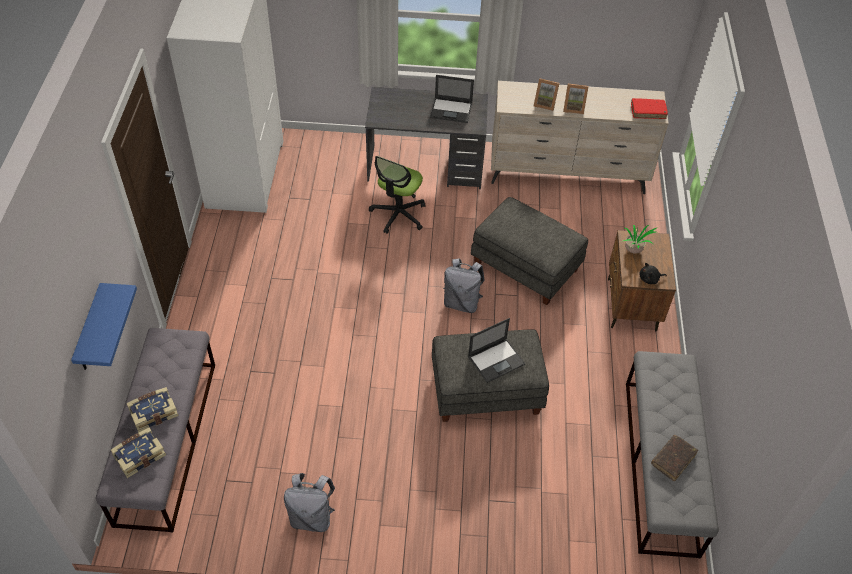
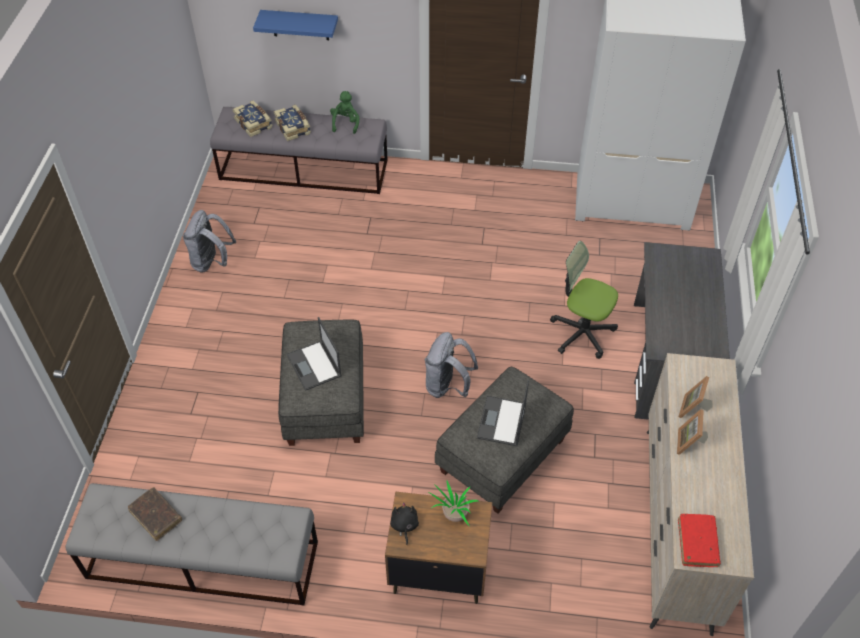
camera: 95 degrees right, 0 degrees up
(152, 362) = (345, 123): none -> green plush toy
(451, 110) = (689, 325): laptop -> laptop (501, 422)

